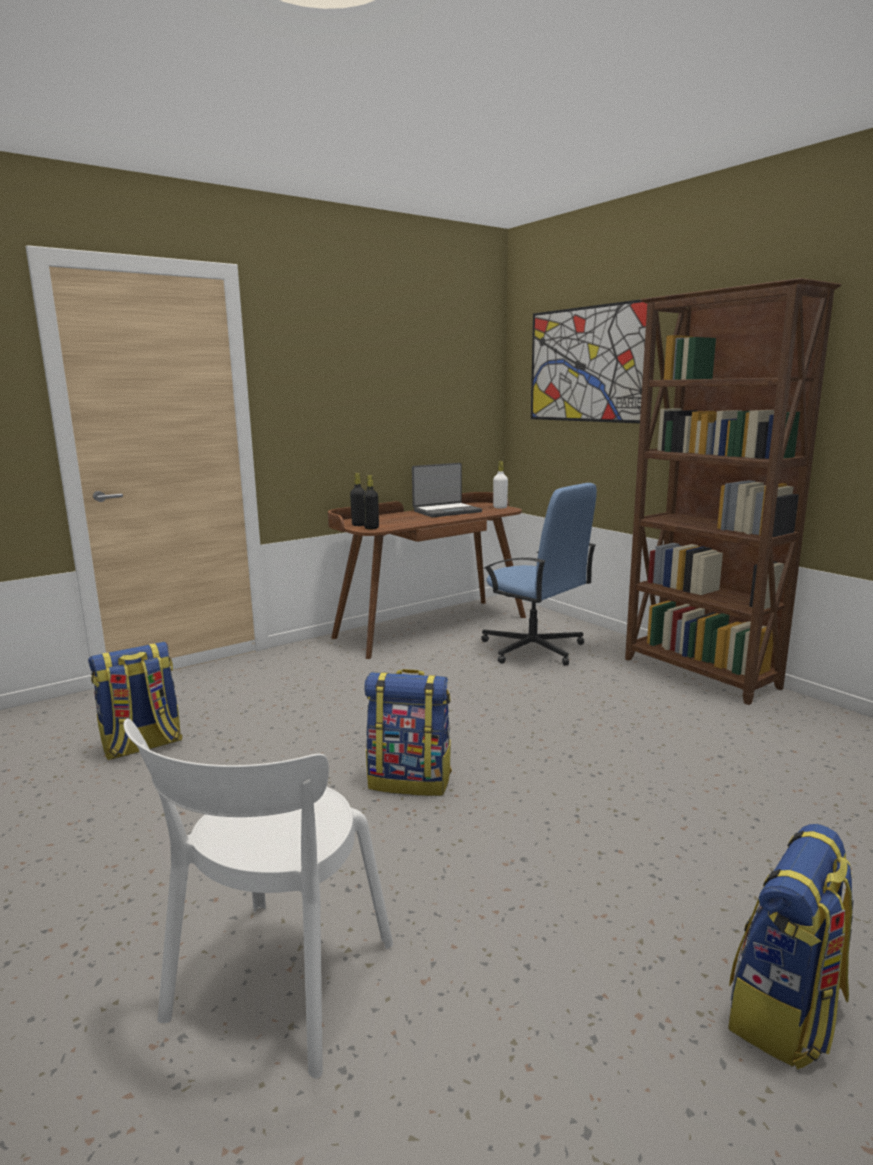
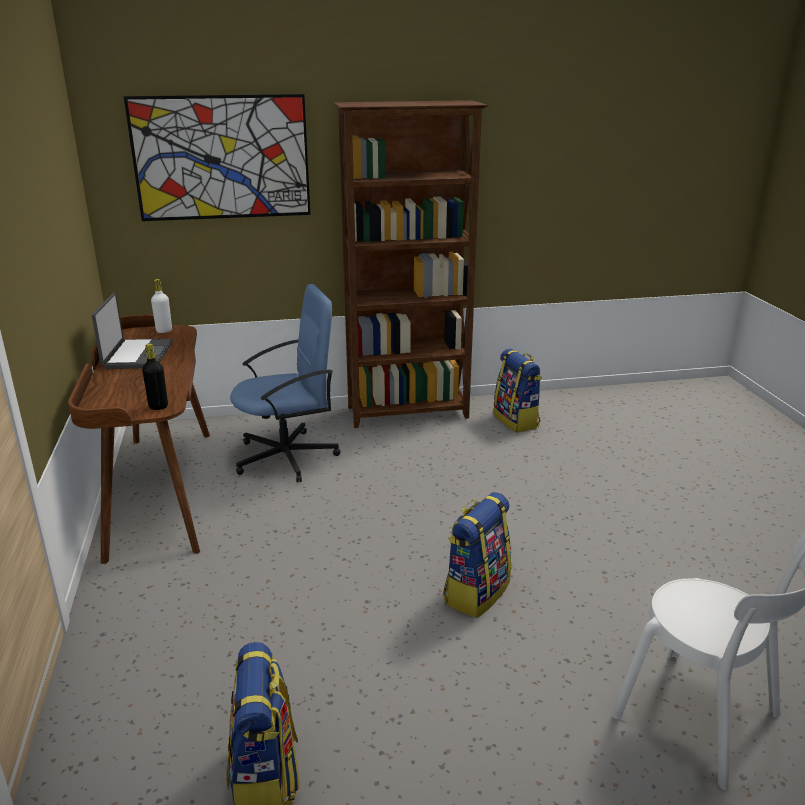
camera: 65 degrees left, 10 degrees up
(359, 525) = (128, 409): black bottle -> none
(786, 1013) = (750, 538): backpack -> backpack (517, 421)

